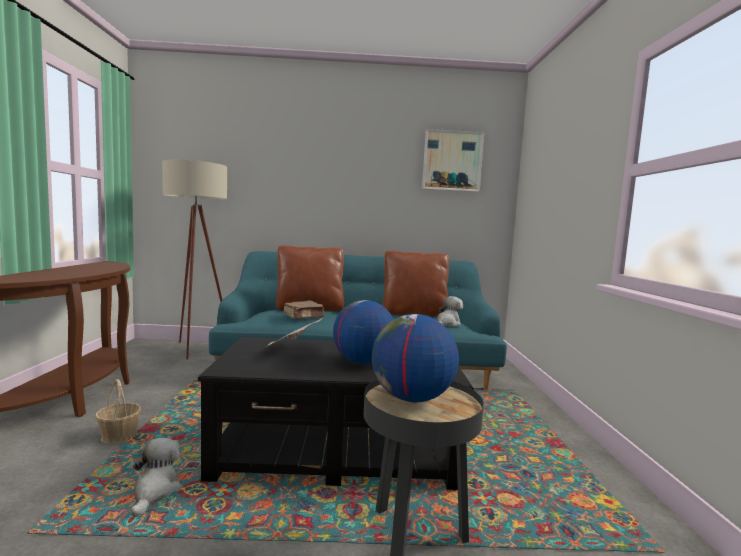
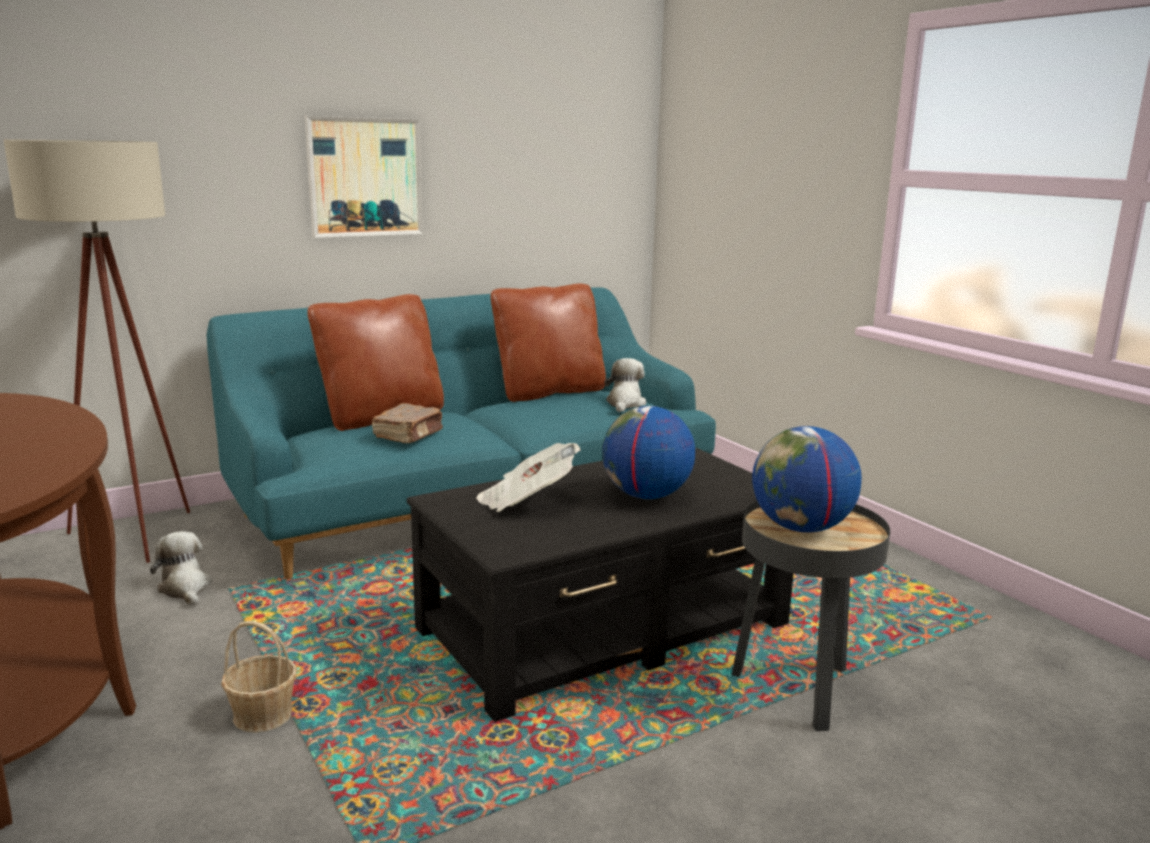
camera: 30 degrees left, 10 degrees up
(155, 491) = (452, 755): plush toy -> plush toy (185, 588)
(452, 161) = (560, 109): picture -> picture (365, 177)

